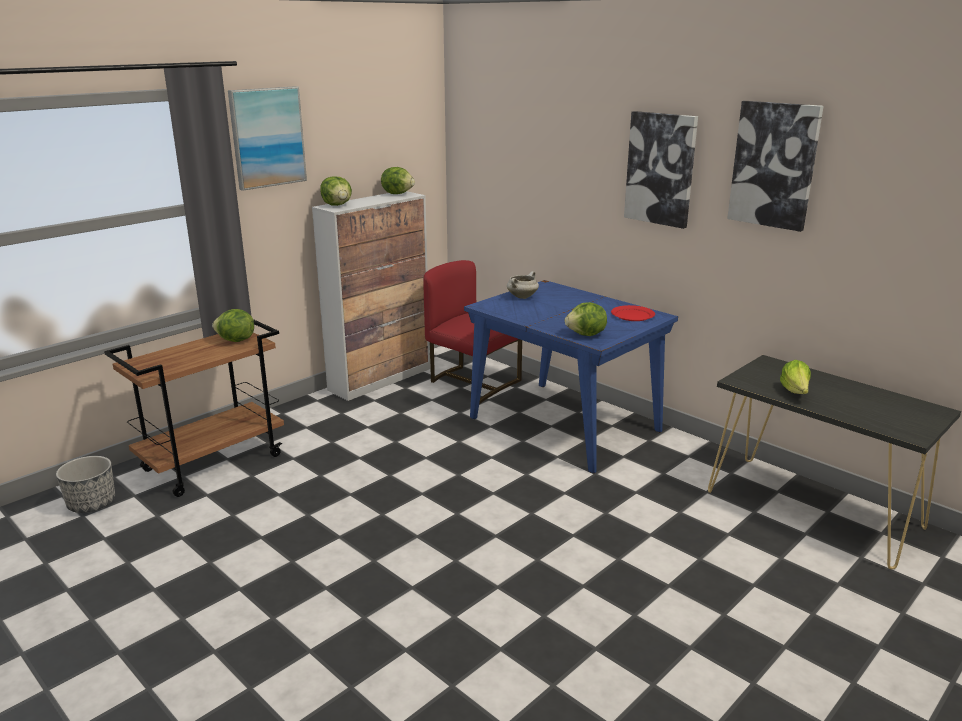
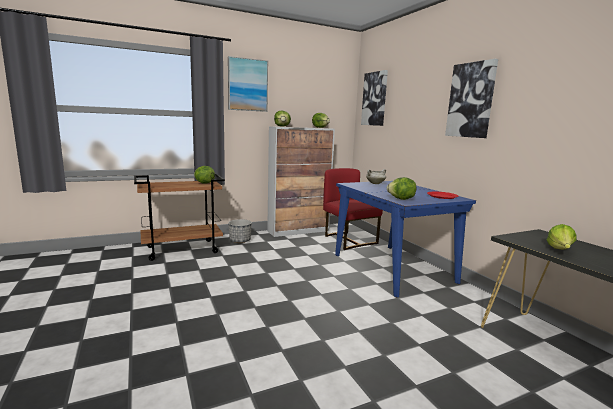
camera: 20 degrees right, 10 degrees down
(92, 504) = (110, 255): planter -> planter (240, 241)
(774, 165) = (554, 82): picture -> picture (375, 99)

